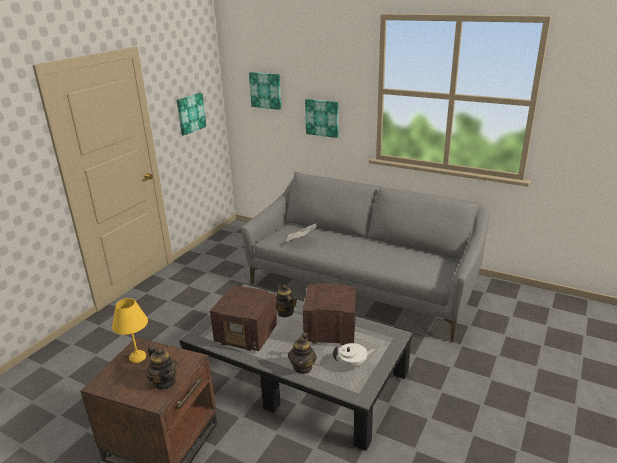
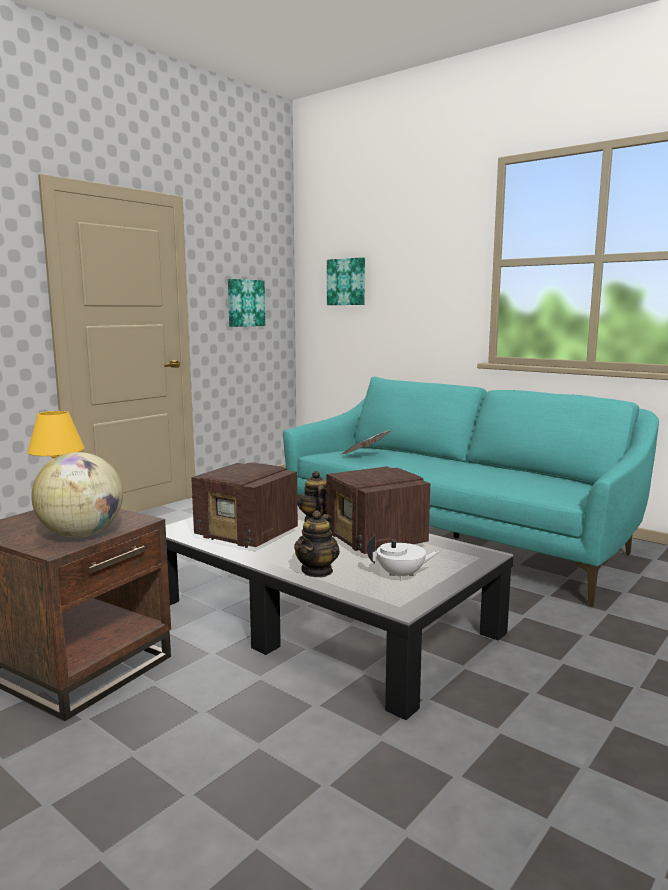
camera: 10 degrees right, 15 degrees down
(165, 382) = (82, 535): teapot -> globe
(322, 117) = (417, 311): picture -> none
(329, 331) = (376, 541): radio -> radio turned 135 degrees counterclockwise
(363, 285) = (456, 537): grey sofa -> turquoise sofa

